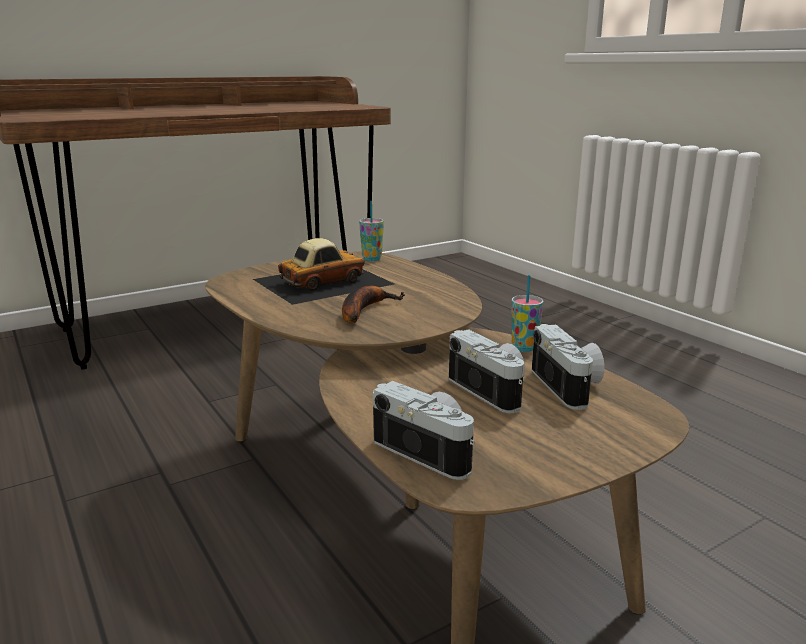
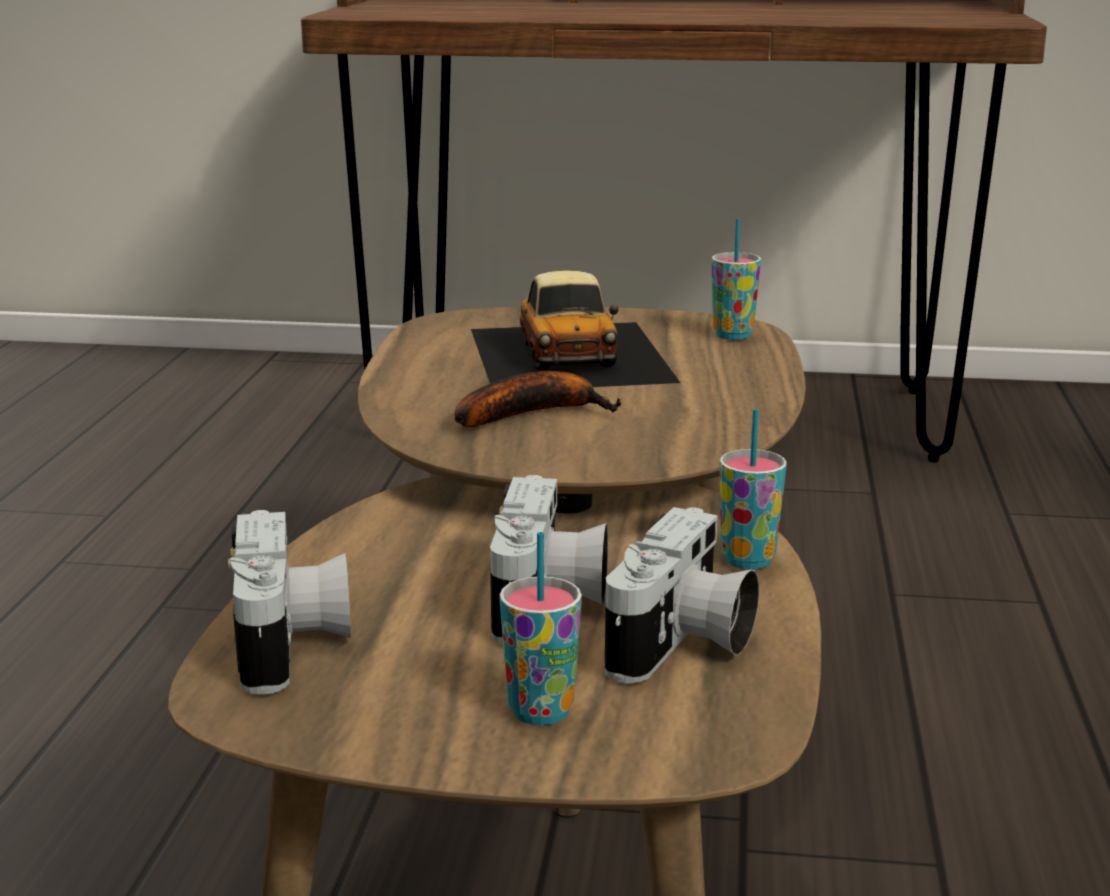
camera: 40 degrees right, 0 degrees up
(322, 281) = (570, 354): toy car -> toy car turned 75 degrees clockwise
(579, 433) = (541, 711): none -> cup

